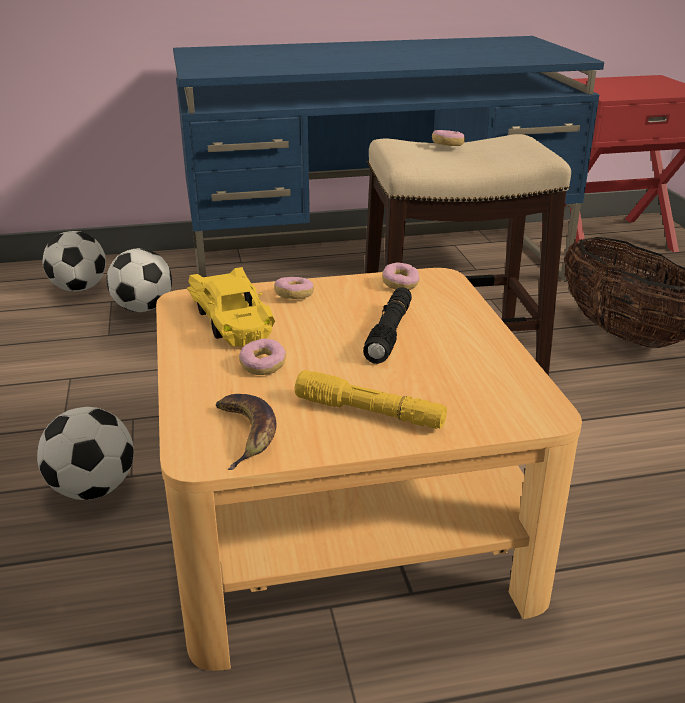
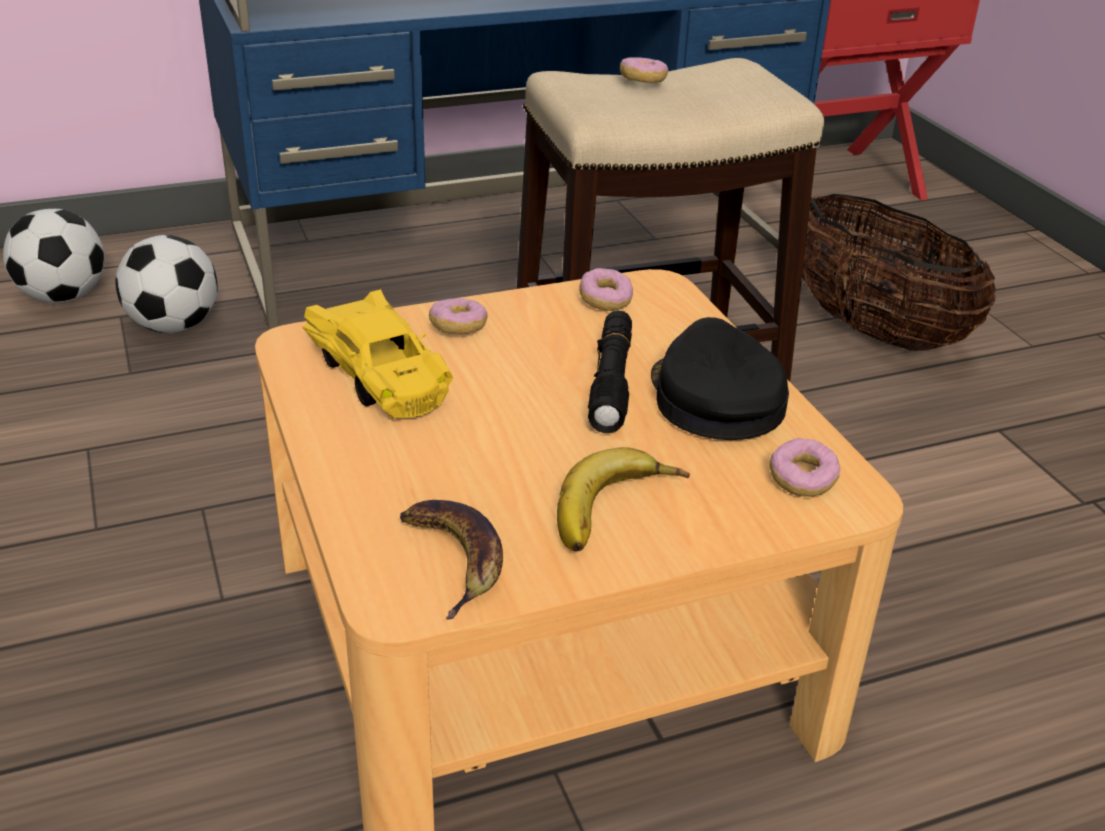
camera: 10 degrees left, 5 degrees up
(93, 489) = (169, 625): football -> none
(263, 366) = (446, 447): donut -> donut (802, 480)
(370, 413) = (618, 512): yellow flashlight -> banana
(460, 347) = (714, 398): none -> black cap

